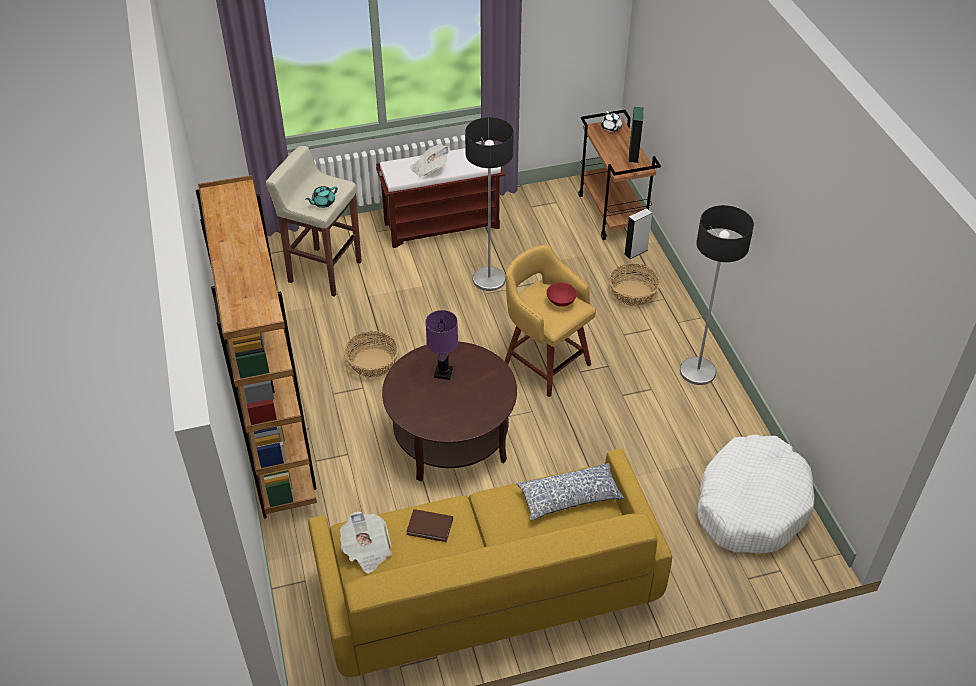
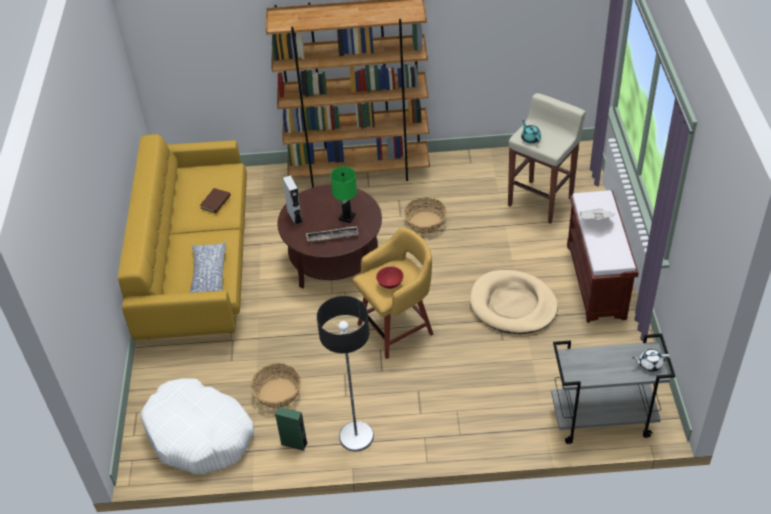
camera: 105 degrees right, 0 degrees up
(367, 550) = (211, 173): newspaper -> none
(444, 372) = (347, 217): purple table lamp -> green table lamp
(481, 380) = (332, 237): none -> tray
(489, 279) = (513, 305): floor lamp -> beige dog bed
(613, 214) = (601, 420): brown cart -> grey cart
(632, 293) = (472, 409): basket -> basket (277, 393)
(633, 155) = (596, 374): green speaker -> green speaker (294, 443)
(636, 252) = (535, 426): grey speaker -> grey speaker (295, 217)

